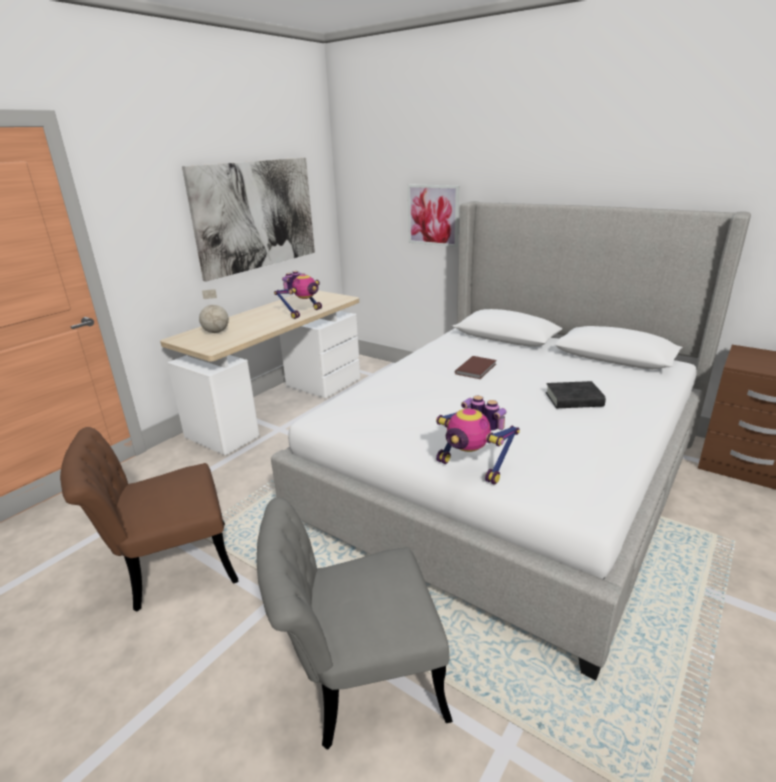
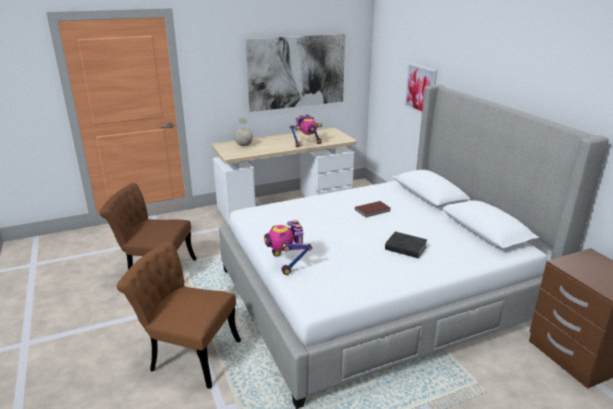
camera: 30 degrees right, 0 degrees up
(357, 682) = (187, 354): grey chair -> brown chair

